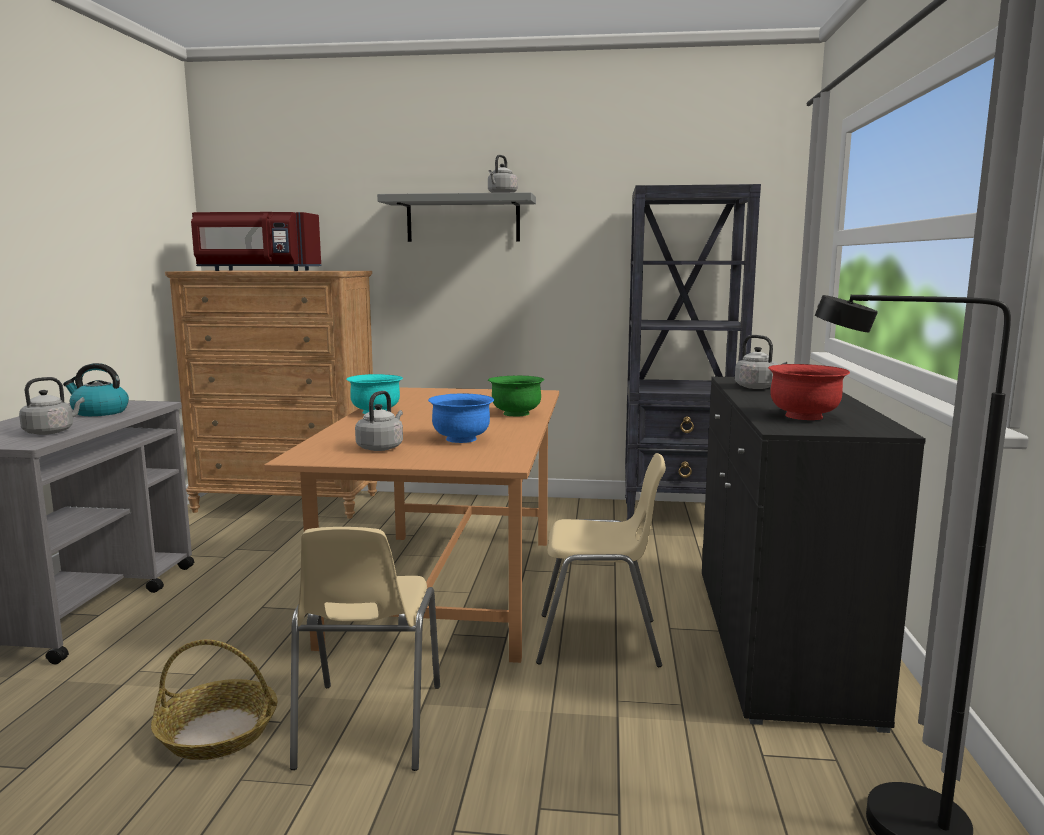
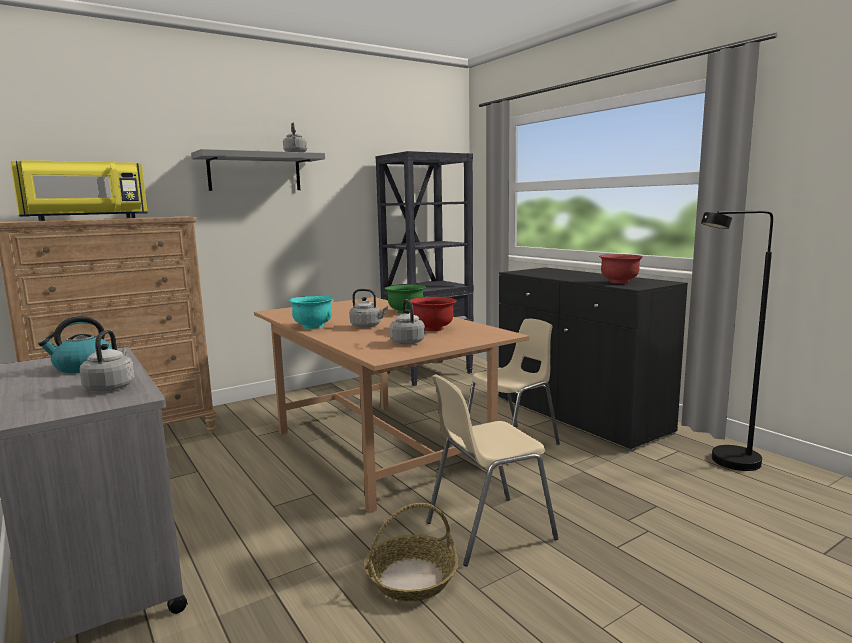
camera: 40 degrees left, 0 degrees up
(257, 270) = (86, 219): red microwave -> yellow microwave
(368, 726) = (488, 530): beige chair -> beige chair turned 105 degrees clockwise
(461, 439) = (433, 329): blue bowl -> red bowl
(758, 387) = (545, 274): grey kettle -> grey kettle (367, 326)

